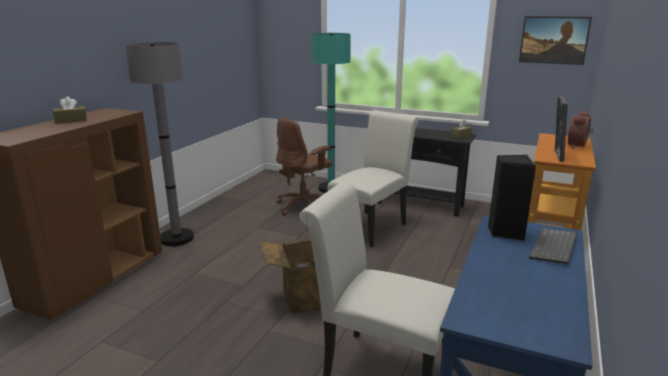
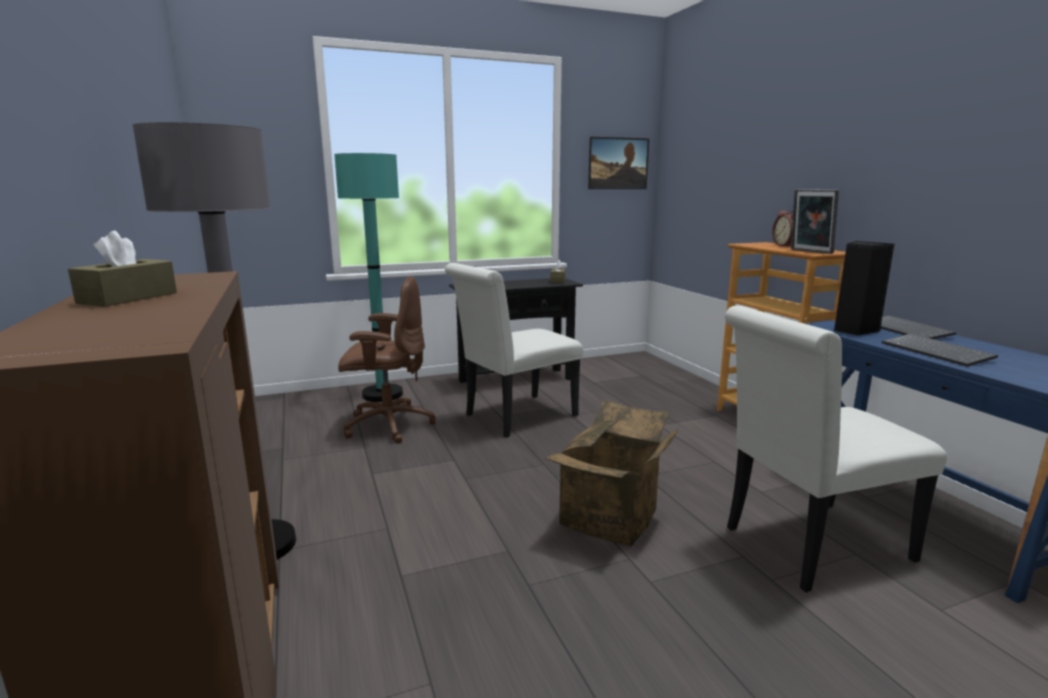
camera: 45 degrees left, 5 degrees down
(304, 206) = (387, 425): brown office chair -> brown office chair turned 90 degrees counterclockwise
(372, 226) = (515, 417): white chair -> white chair turned 120 degrees counterclockwise
(497, 267) = (938, 352): none -> keyboard

